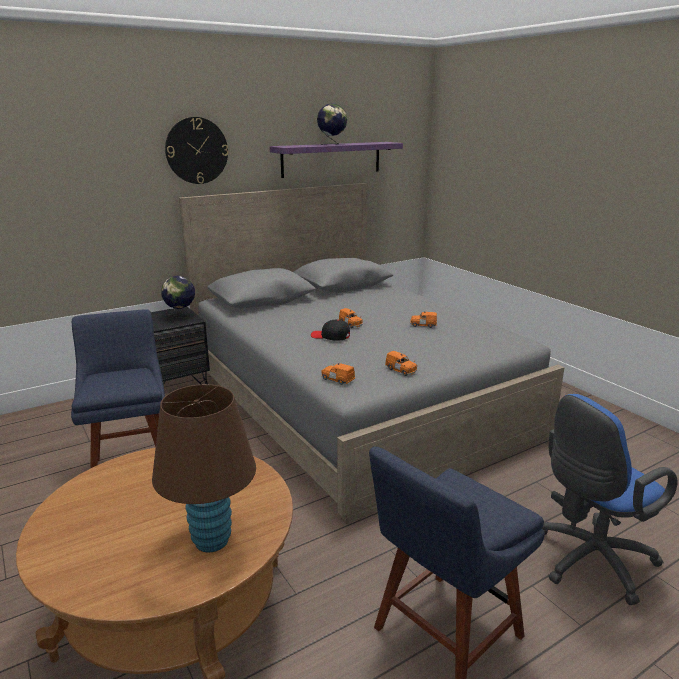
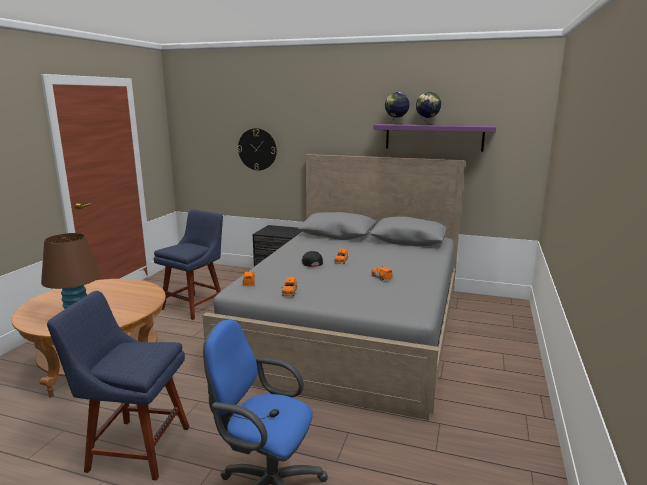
camera: 50 degrees right, 5 degrees down
(180, 316) = (288, 232): globe -> globe (396, 124)
(196, 150) = (323, 124): wall clock -> wall clock (257, 149)

